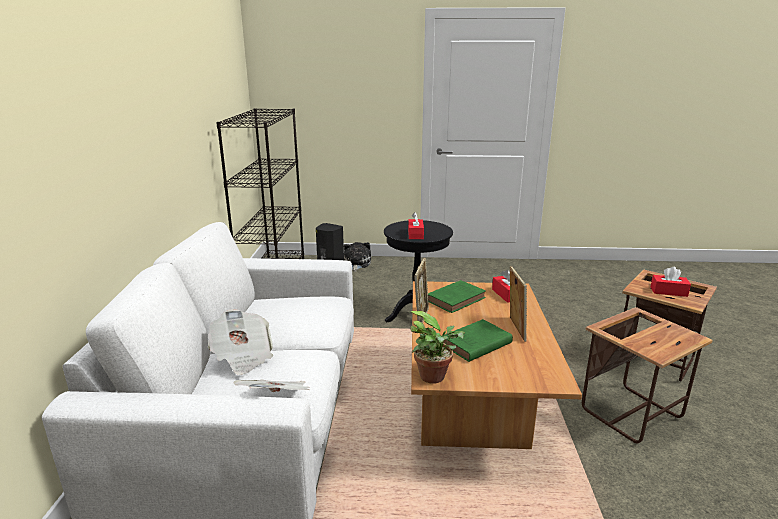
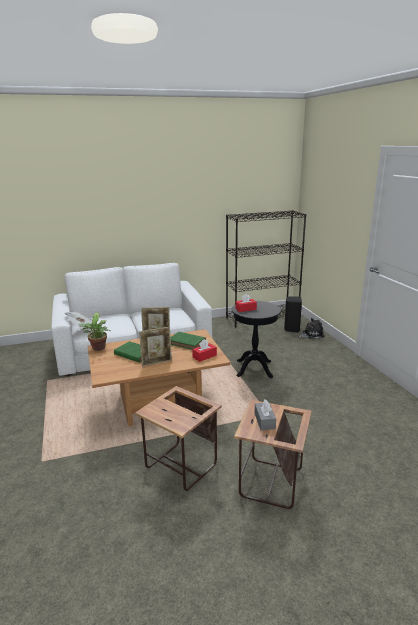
camera: 70 degrees right, 0 degrees up
(242, 356) = (115, 315): newspaper -> none
(668, 291) = (264, 421): red tissue box -> grey tissue box

